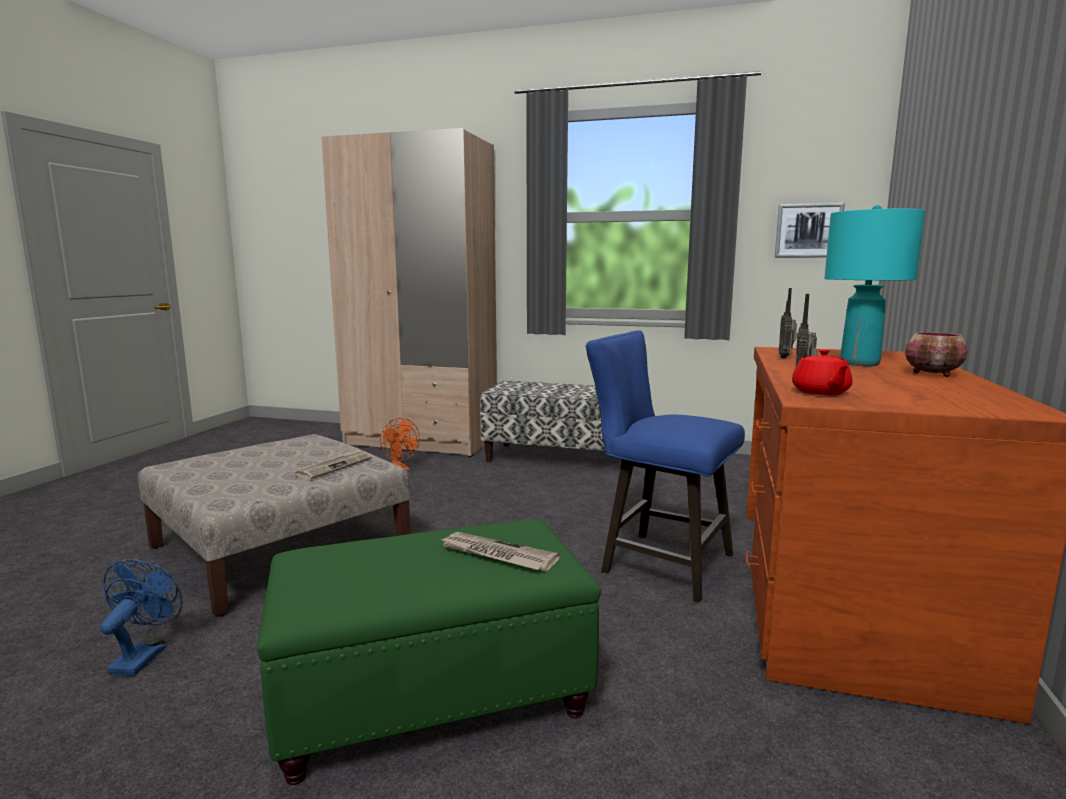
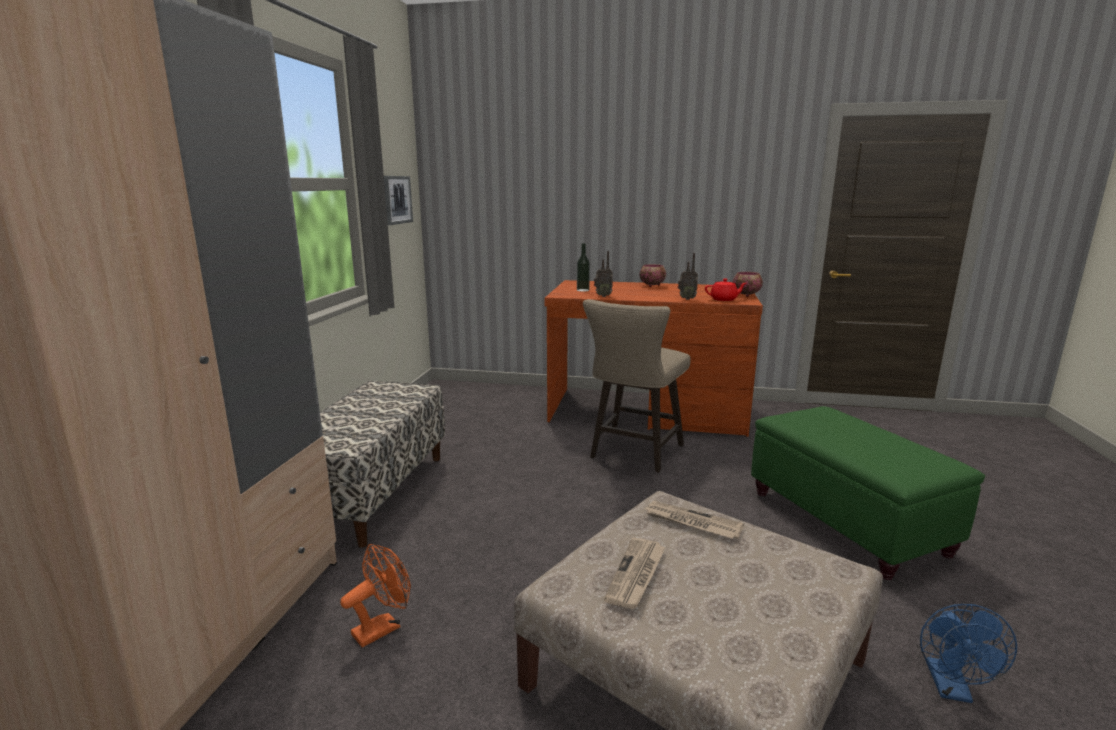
camera: 95 degrees left, 5 degrees up
(143, 655) = (951, 689): blue fan -> blue fan turned 75 degrees counterclockwise
(497, 555) = (829, 423): newspaper -> newspaper (636, 575)
(658, 561) = (633, 453): blue stool -> beige stool
(828, 354) = (583, 290): none -> bottle
(858, 363) = (620, 289): turquoise table lamp -> none
(903, 407) = (746, 295): none -> bowl

